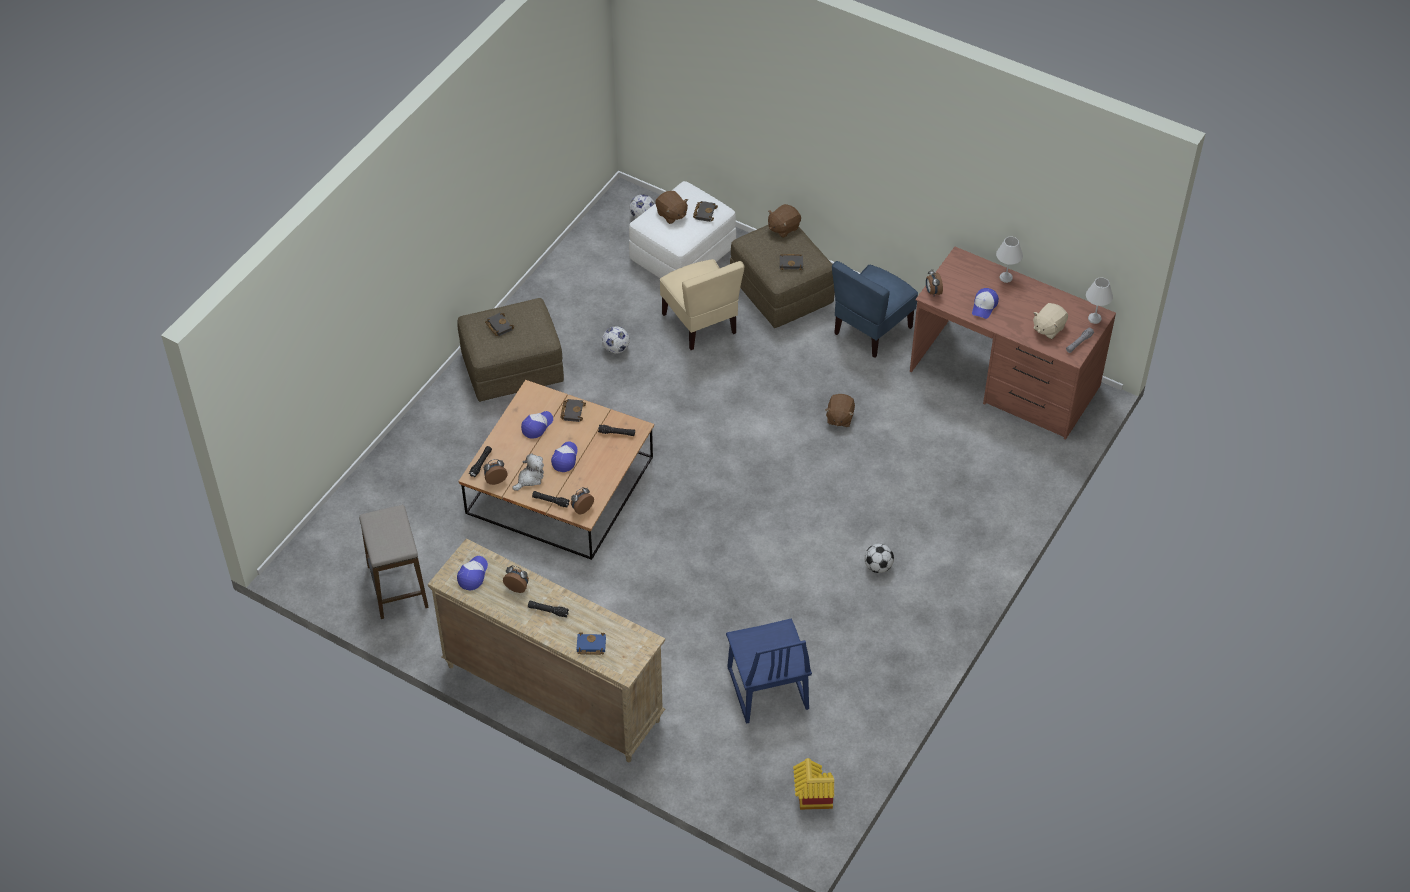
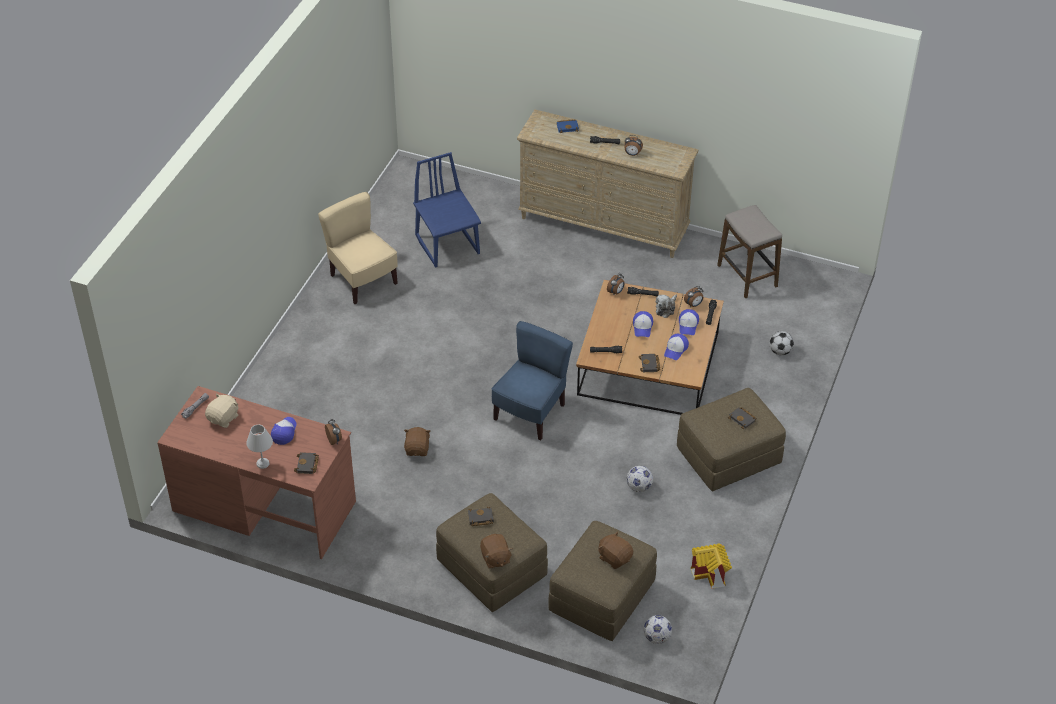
camera: 170 degrees right, 5 degrees down
(473, 574) = (668, 157): cap -> cap (688, 325)
(683, 254) = (601, 597): white ottoman -> brown ottoman
(700, 323) = (565, 523): beige chair -> beige chair (362, 280)
(704, 212) = (581, 565): black book -> black book (307, 465)
(783, 228) = (495, 558): brown plush toy -> brown plush toy turned 120 degrees clockwise
(810, 797) = (407, 189): toy house -> toy house (711, 574)
(871, 330) = (395, 538): blue chair -> blue chair (530, 413)
(878, 566) = (372, 334): football -> football (780, 351)
(1095, 319) = (178, 433): white table lamp -> none

